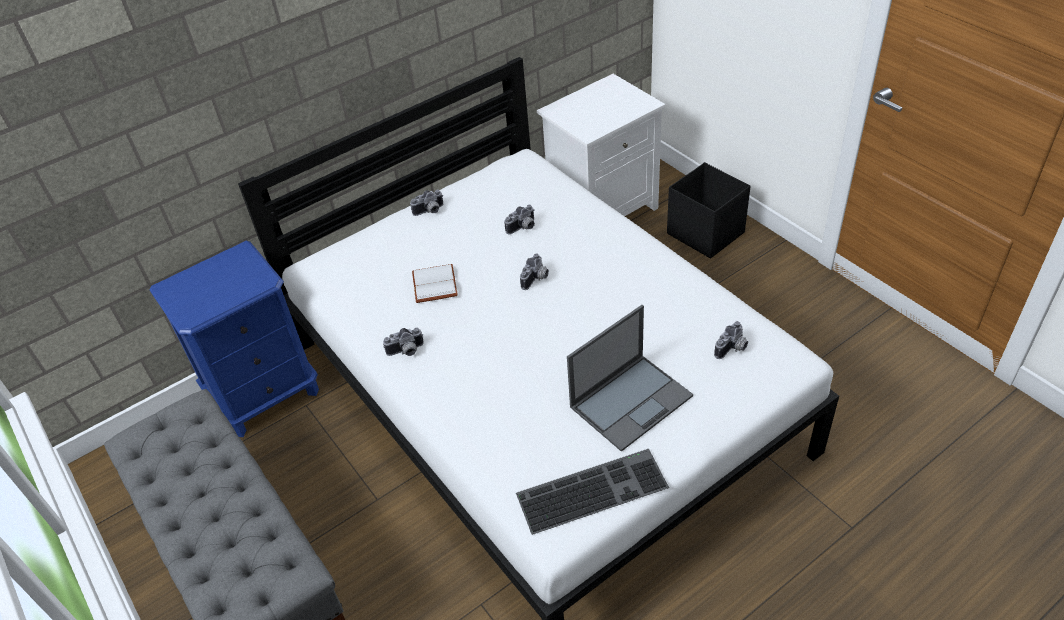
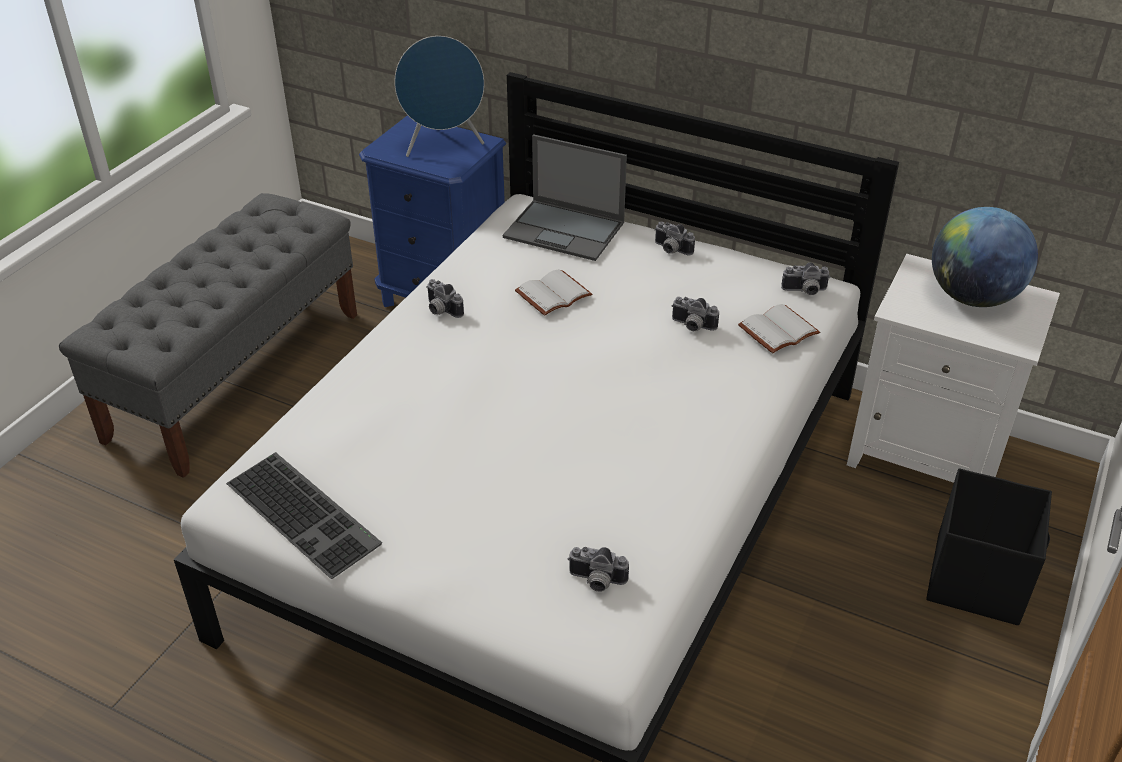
camera: 60 degrees right, 5 degrees down
(224, 276) = (443, 146): none -> blue speaker
(536, 279) = (610, 366): camera -> camera (805, 291)
(555, 193) = (779, 332): none -> white book
(596, 103) = (972, 297): none -> globe
(632, 400) = (456, 508): laptop -> laptop (565, 230)

